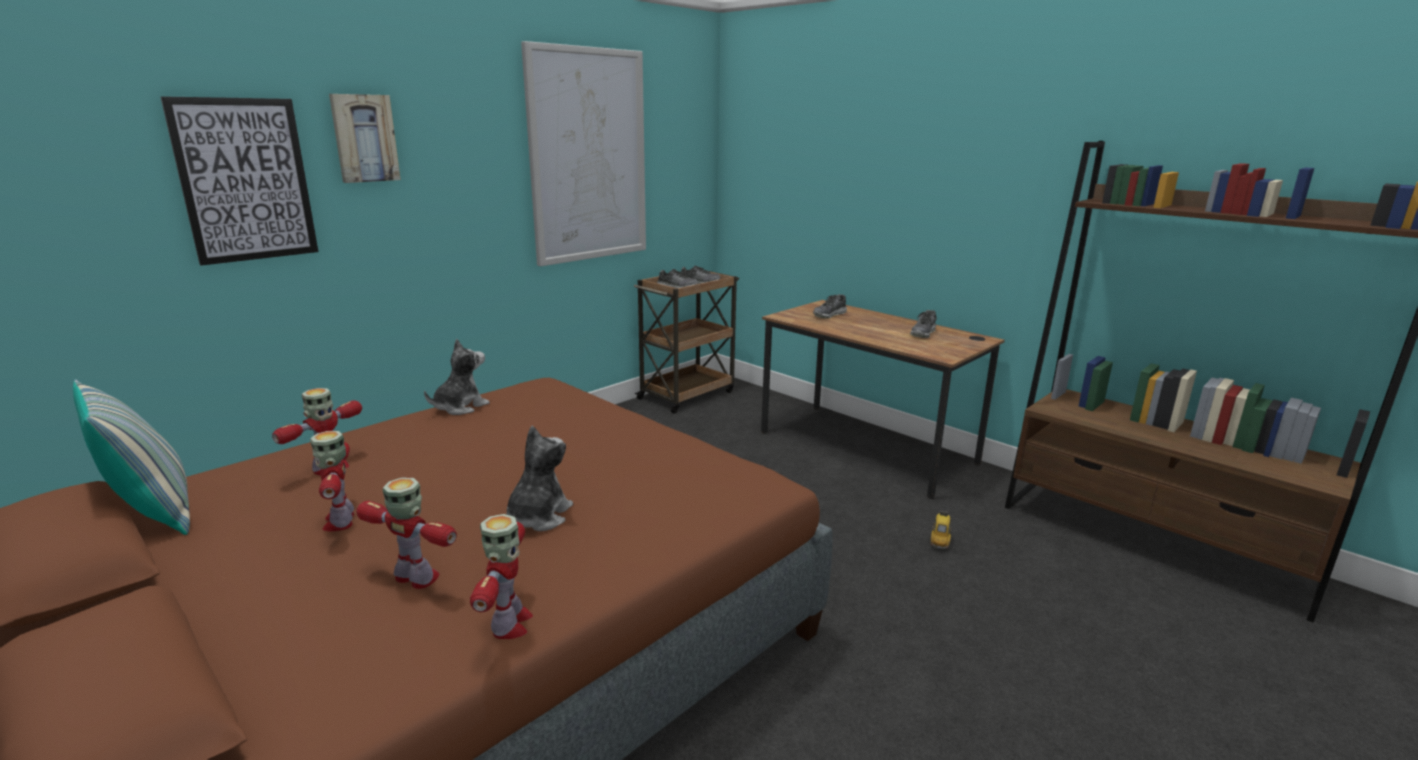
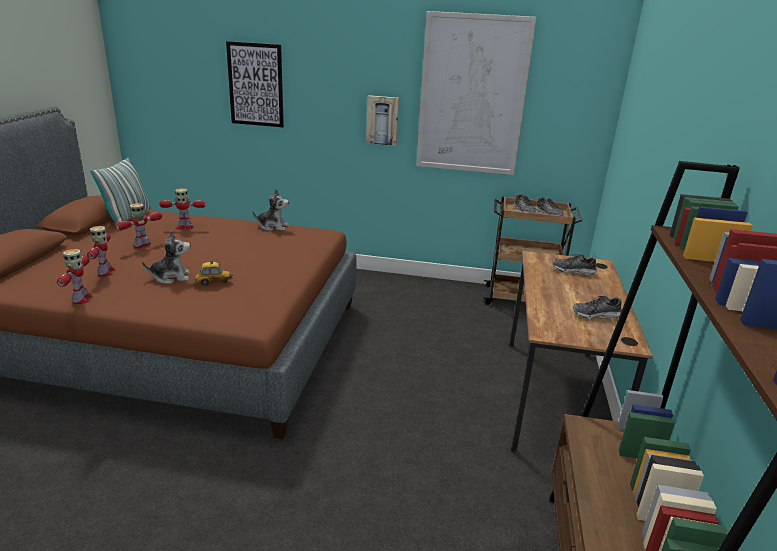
camera: 55 degrees right, 5 degrees up
(364, 138) = (315, 68): picture -> picture (382, 120)
(510, 624) = (81, 299): toy robot -> toy robot turned 60 degrees counterclockwise
(940, 539) = (451, 469): toy car -> toy car (213, 282)

